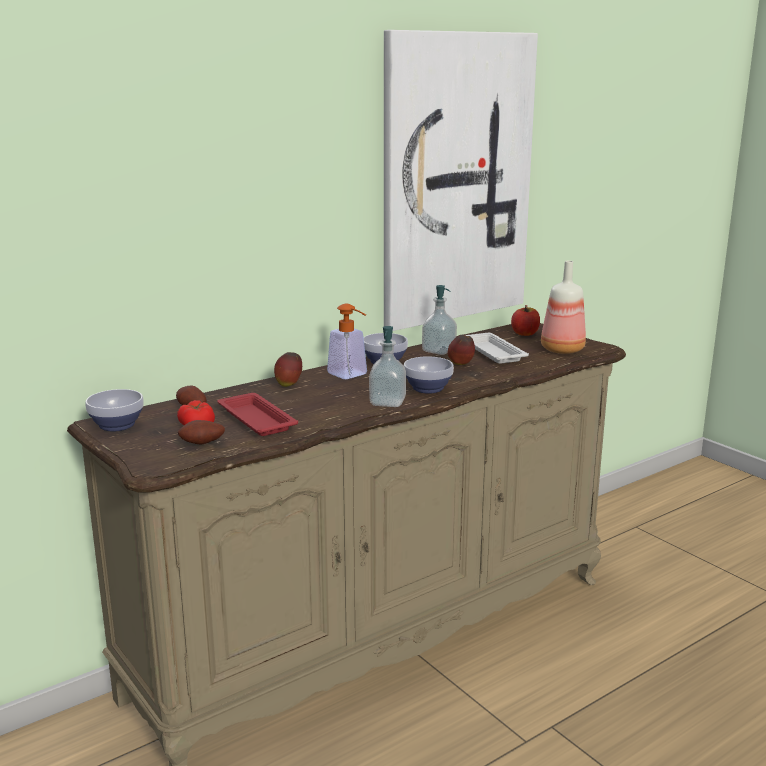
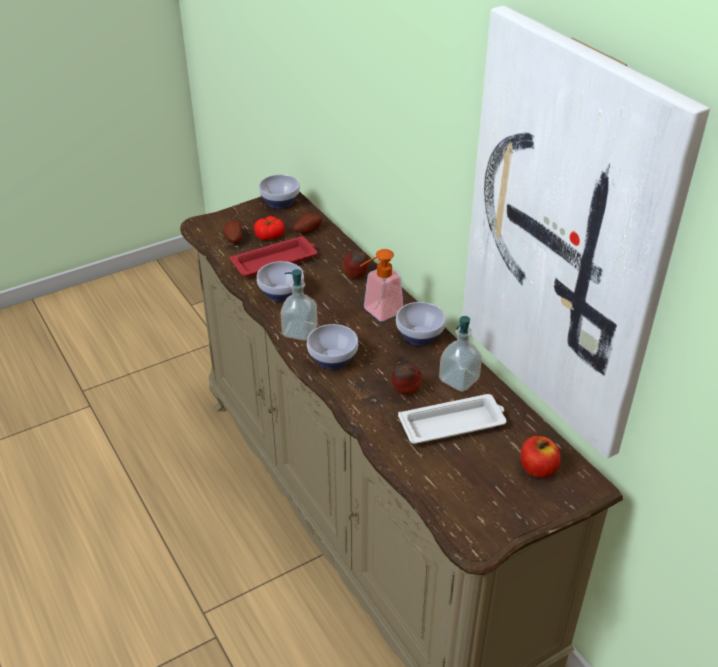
camera: 95 degrees right, 20 degrees up
(320, 413) = (281, 293): none -> bowl
(560, 349) = (463, 491): bottle -> none

